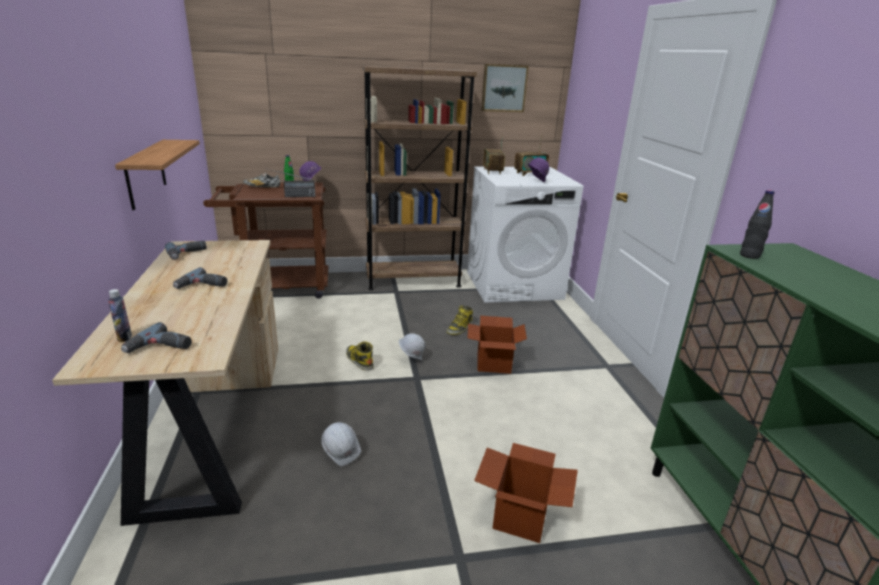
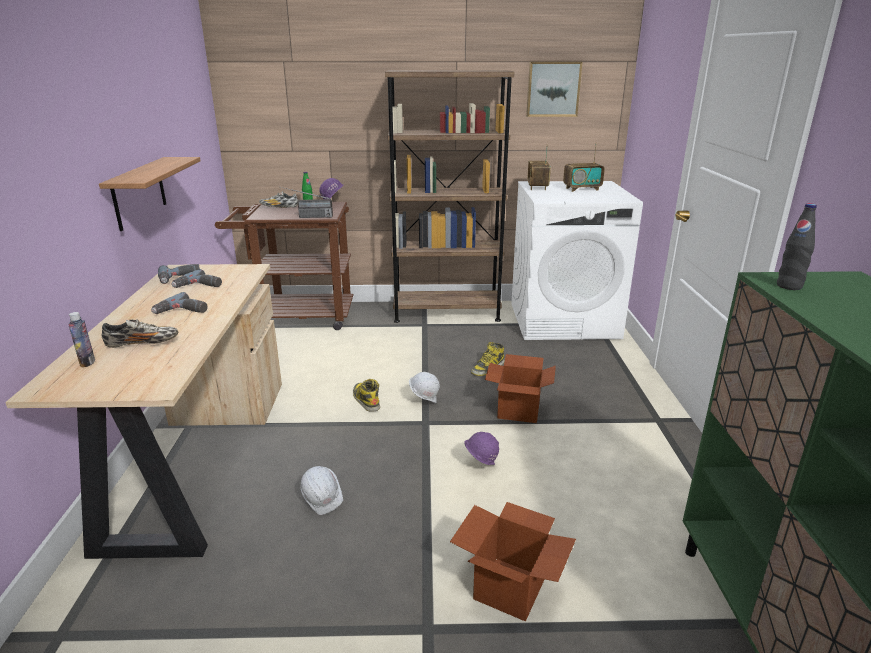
camera: 10 degrees right, 0 degrees up
(159, 348) = (117, 375): power drill -> power drill (198, 286)
(174, 317) = (142, 344): none -> shoe
(535, 182) = (584, 199): purple hard hat -> purple hard hat (480, 465)

